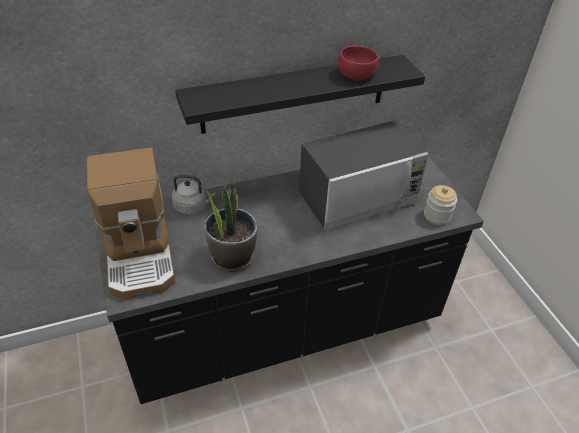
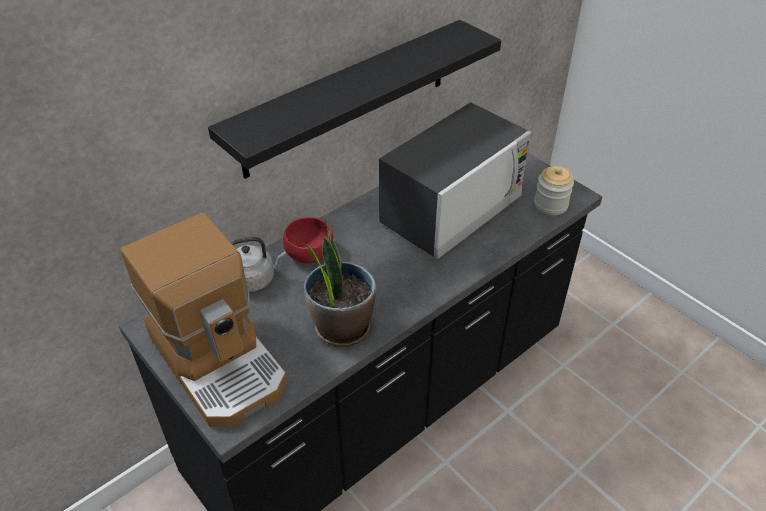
camera: 20 degrees left, 0 degrees up
(356, 75) = (423, 55): red bowl -> red bowl (309, 253)

